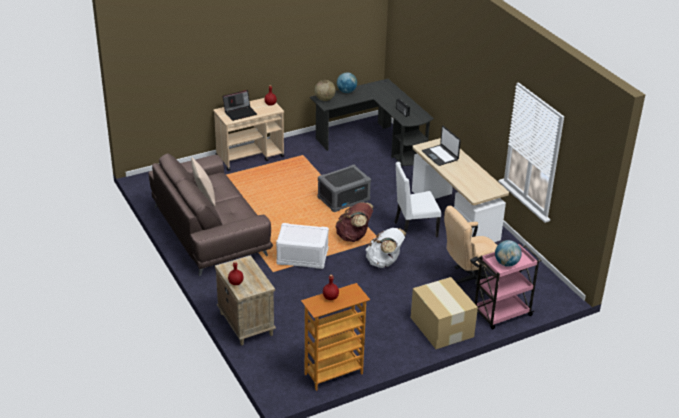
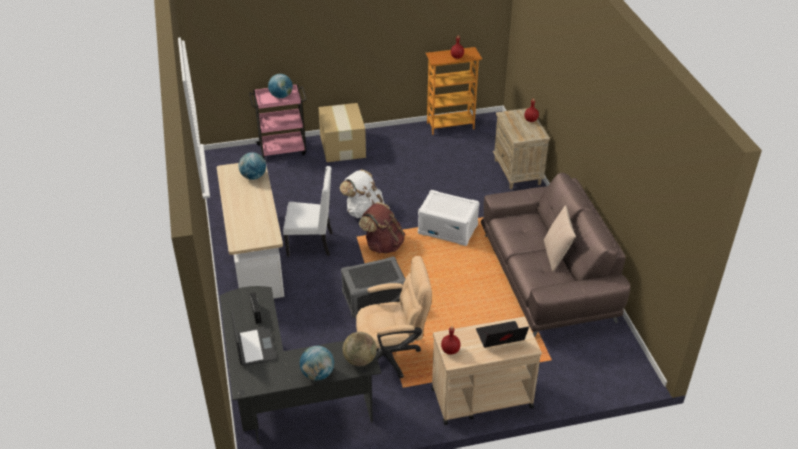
camera: 165 degrees left, 5 degrees up
(440, 155) = (257, 222): laptop -> laptop (254, 347)
(470, 187) = (253, 176): none -> globe
(470, 282) = (290, 180): beige office chair -> beige office chair (392, 354)

